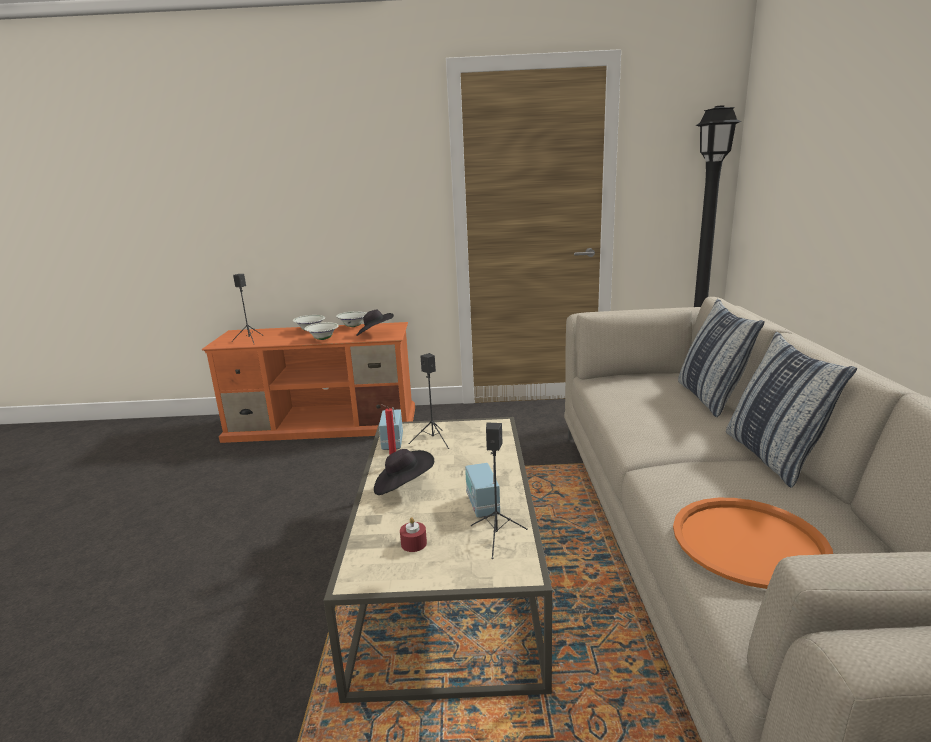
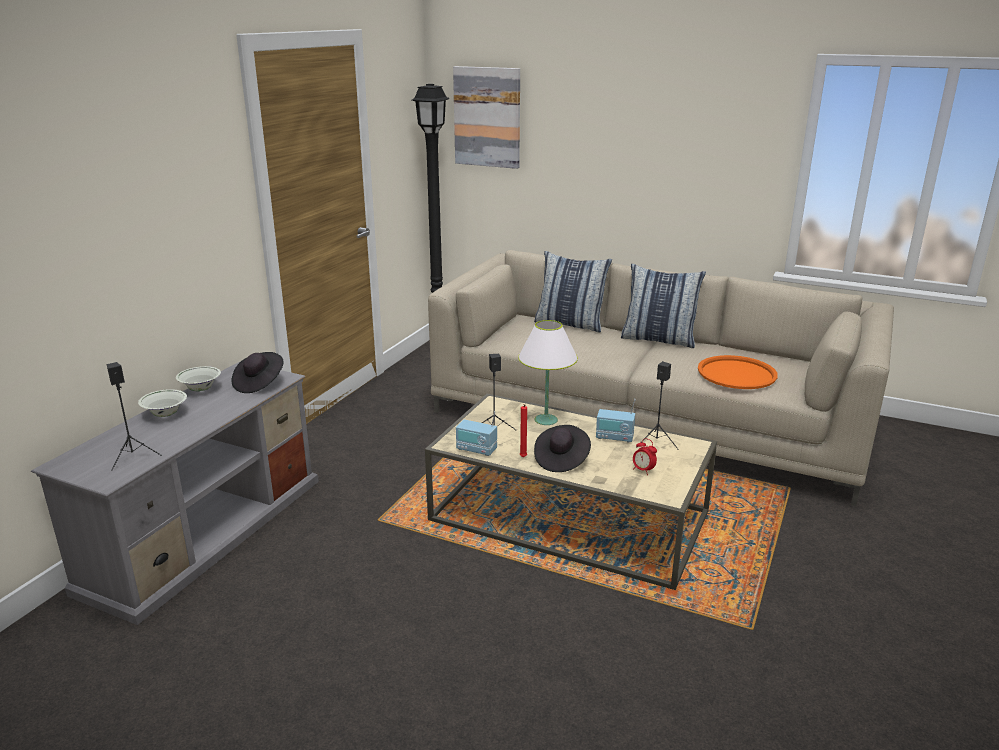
camera: 65 degrees left, 5 degrees up
(323, 339) = (224, 412): white bowl -> none
(324, 424) = (206, 531): orange tv stand -> grey tv stand
(414, 543) = (643, 470): red candle -> alarm clock
(485, 457) = (546, 420): none -> white table lamp
(778, 141) = (487, 117): none -> picture

